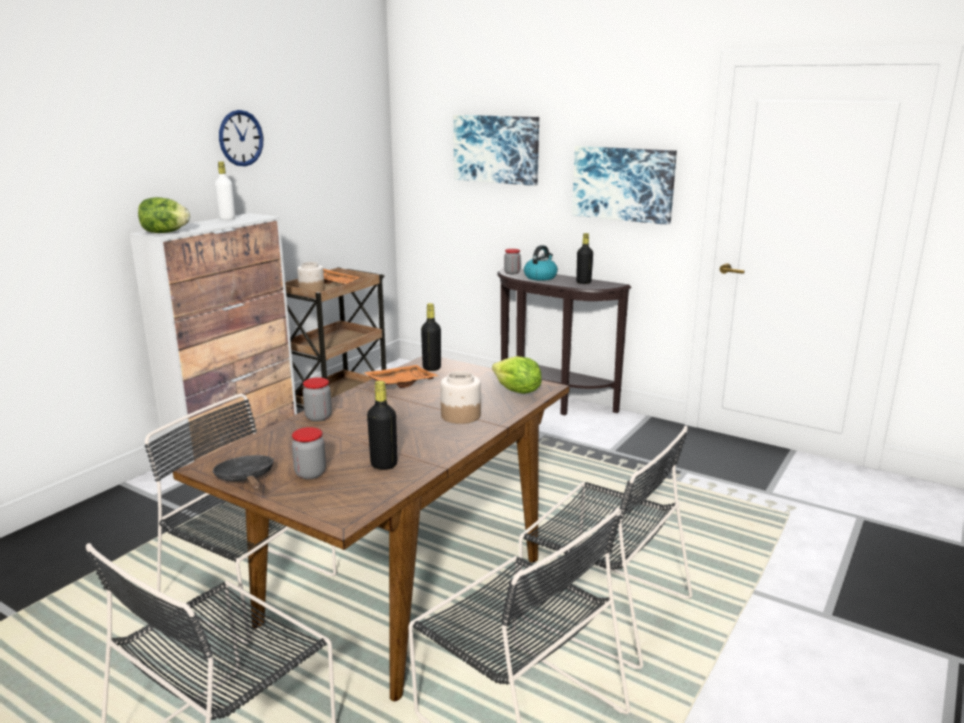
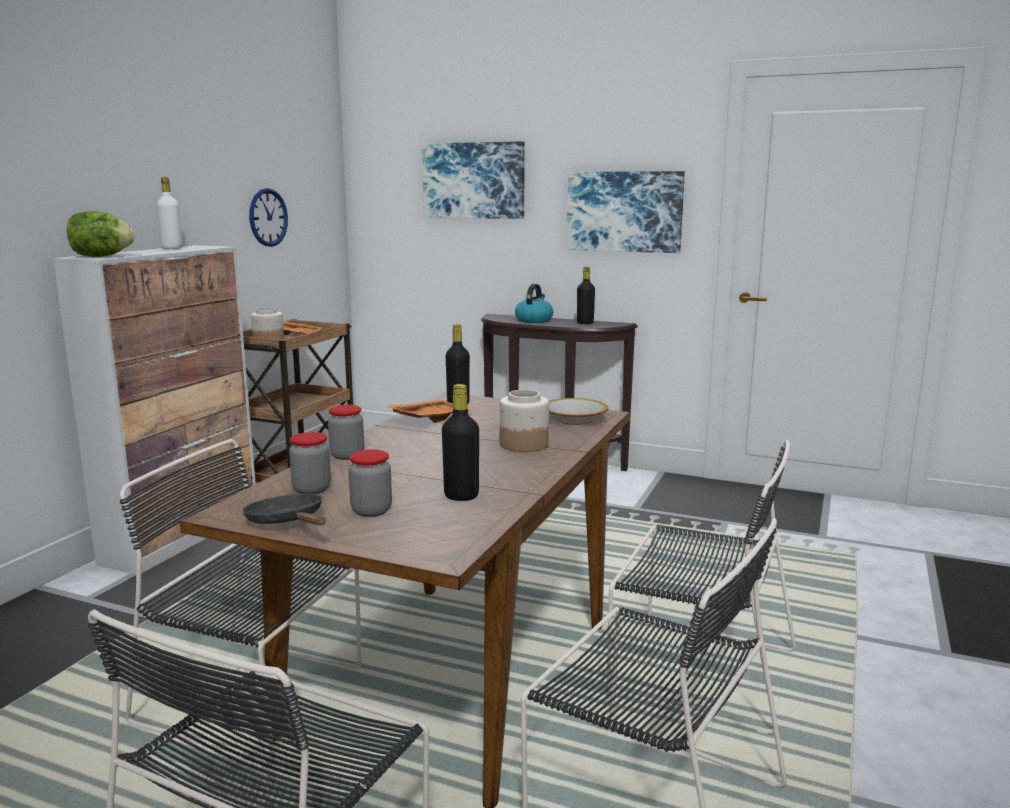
camera: 10 degrees left, 5 degrees down
(241, 138) = (183, 155): wall clock -> wall clock (268, 217)
(512, 273) = (499, 318): jar -> jar (311, 489)
(517, 391) = (574, 420): lettuce -> bowl

